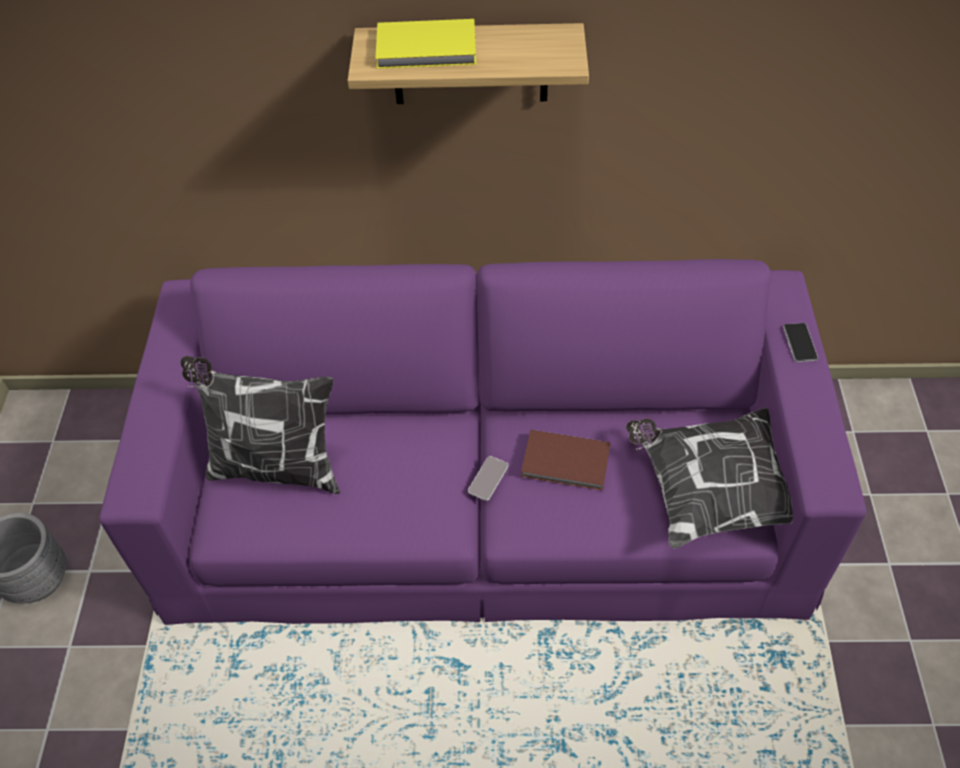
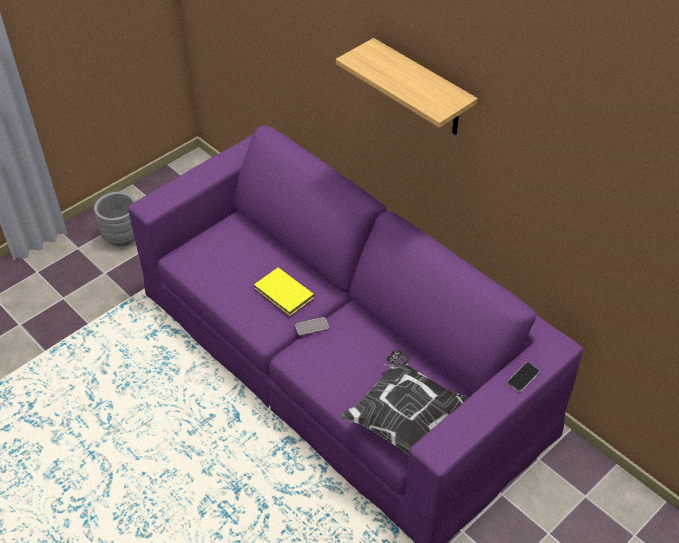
camera: 45 degrees right, 5 degrees down
(275, 467) = (231, 248): pillow -> none
(428, 49) = (388, 66): yellow book -> yellow book (283, 294)
(566, 463) = (354, 349): brown book -> none

